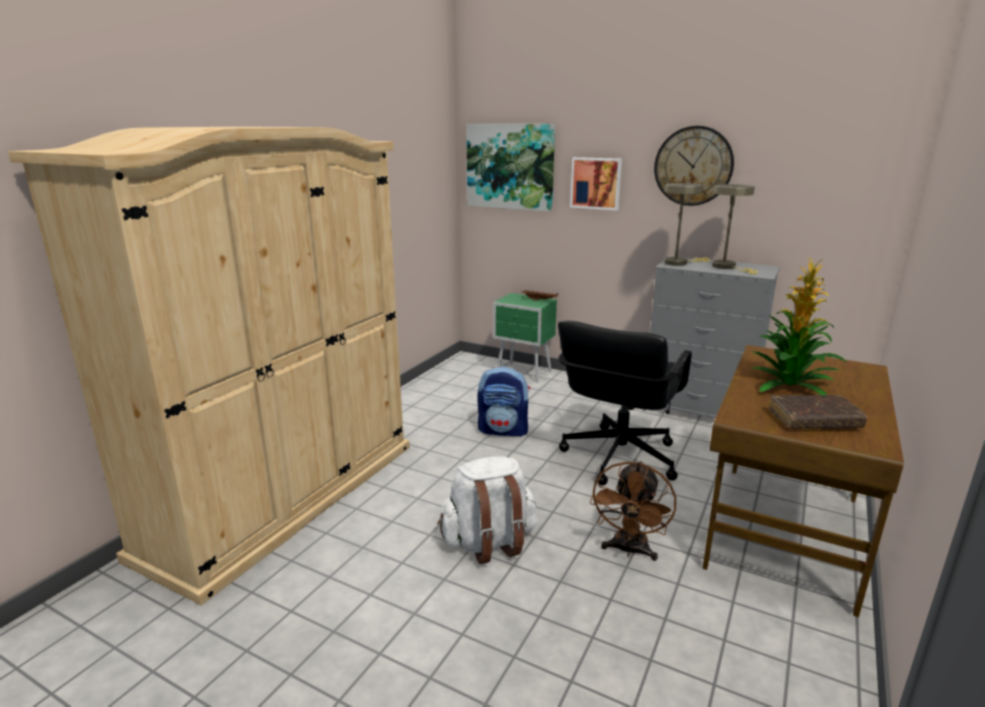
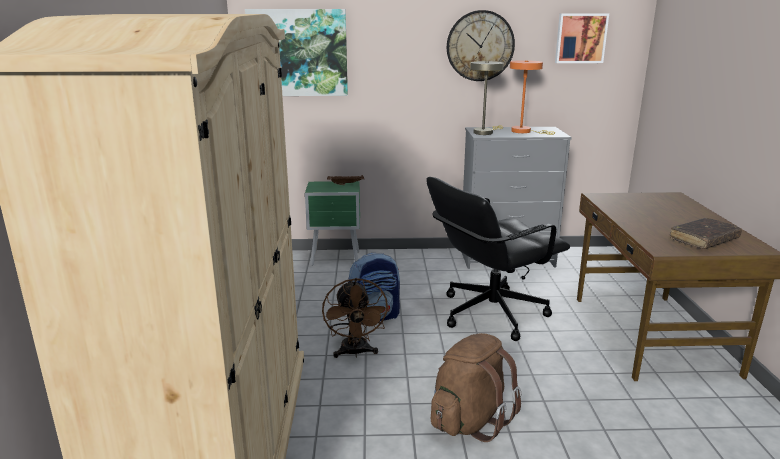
camera: 30 degrees left, 0 degrees up
(489, 542) = (470, 420): white backpack -> brown backpack
(596, 183) = (391, 65): picture -> picture (580, 38)
(618, 457) = (490, 313): black office chair -> black office chair turned 60 degrees clockwise
(629, 550) = (576, 386): brown fan -> brown fan (355, 353)
(727, 267) = (524, 131): beige table lamp -> orange table lamp
(790, 385) = (653, 217): potted plant -> none

